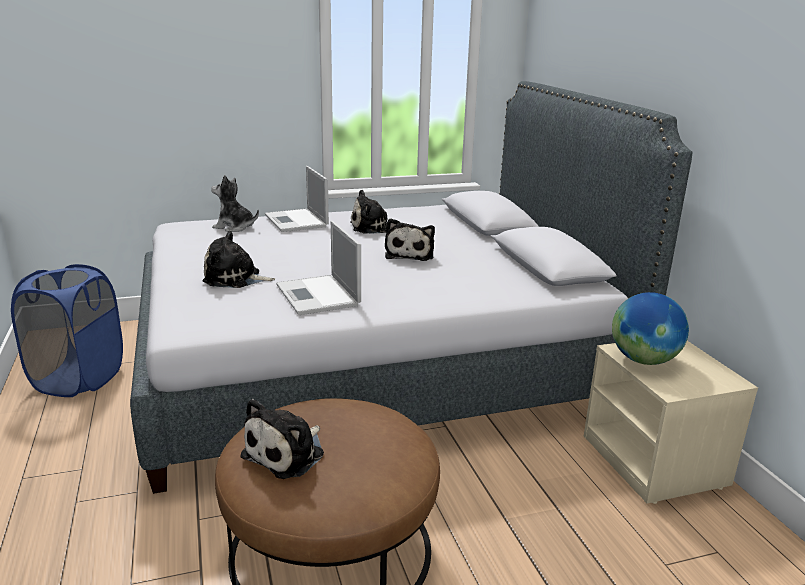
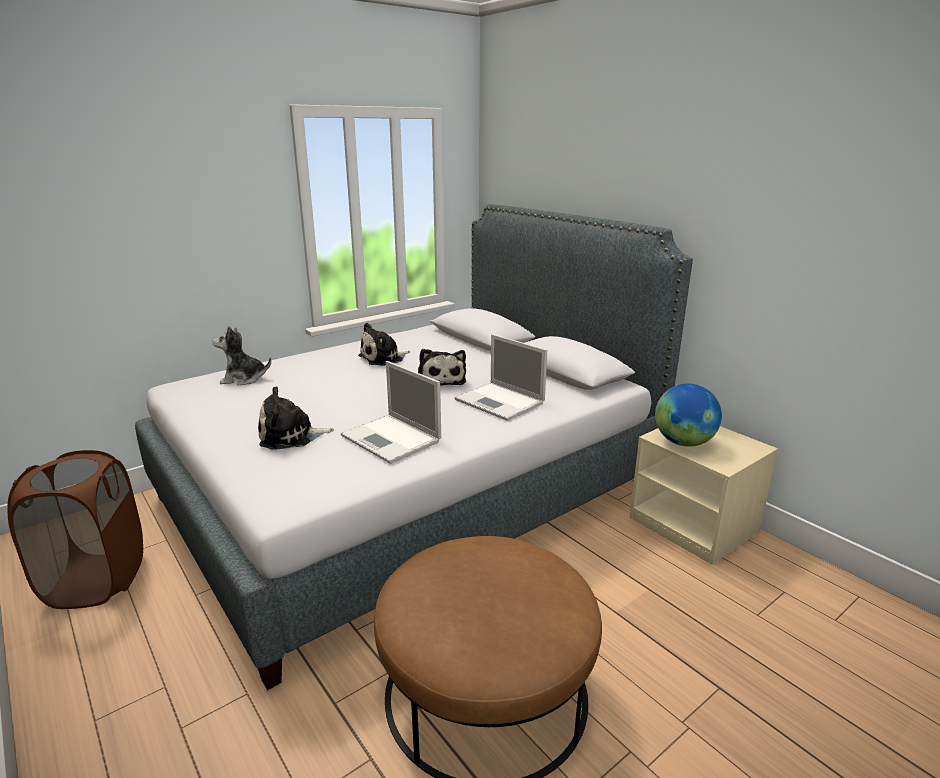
camera: 20 degrees left, 0 degrees up
(78, 379) = (96, 580): blue laundry basket -> brown laundry basket
(287, 454) = (455, 612): plush toy -> none
(297, 221) = (304, 363): laptop -> laptop (501, 402)

